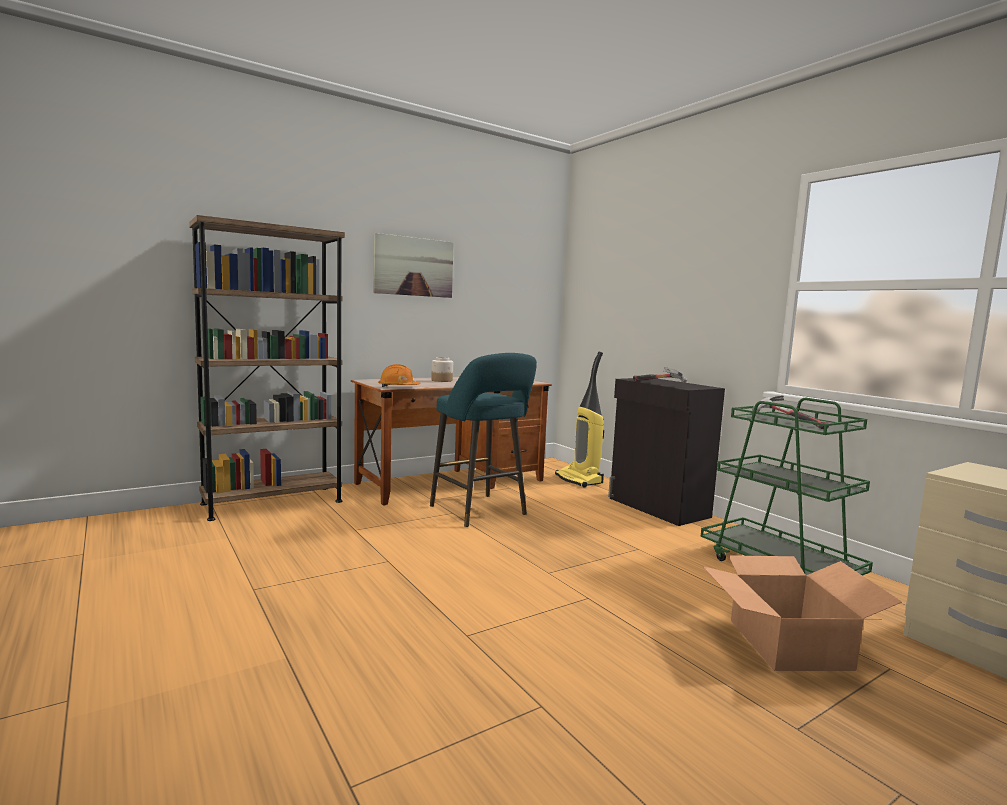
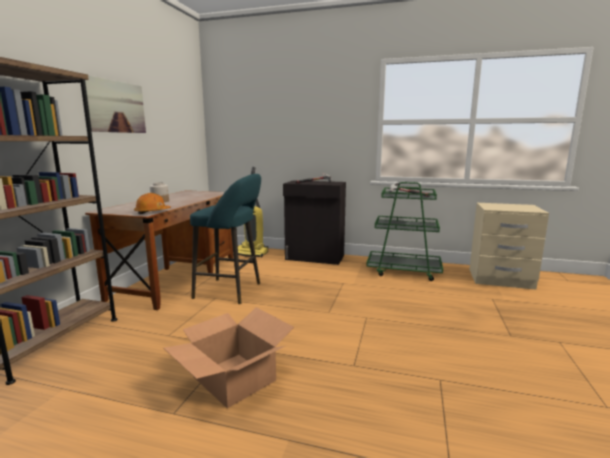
camera: 40 degrees left, 5 degrees up
(788, 644) = (457, 303): cardboard box -> cardboard box (233, 379)

